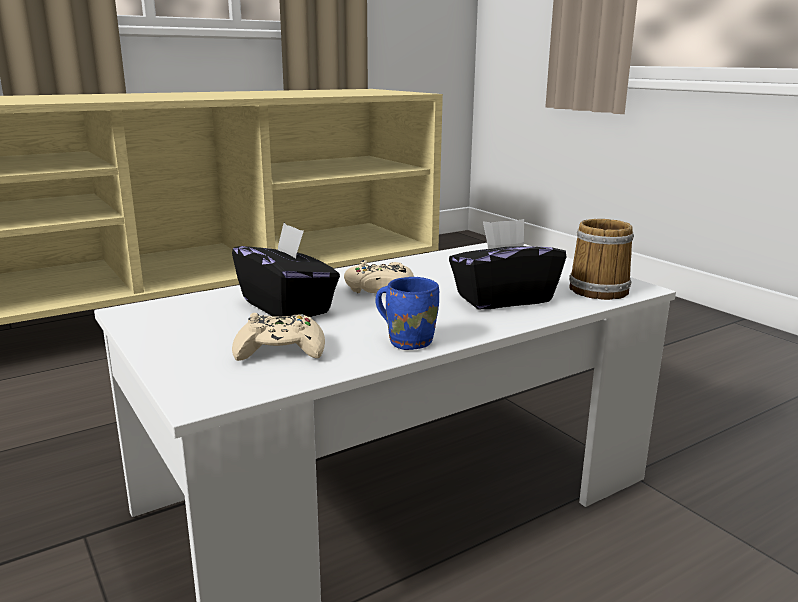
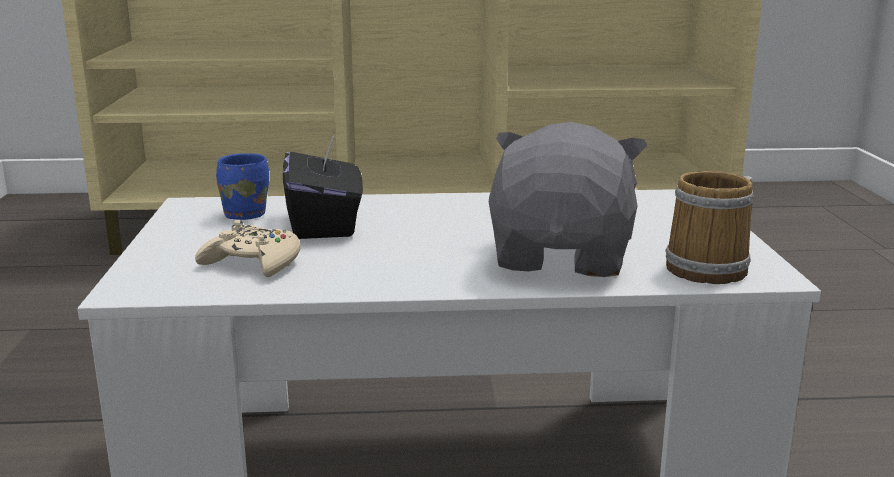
camera: 30 degrees right, 0 degrees up
(379, 288) = (445, 221): beige game controller -> none
(409, 341) = (383, 280): blue mug -> blue mug (246, 213)
(503, 299) = (563, 257): black tissue box -> grey plush toy

